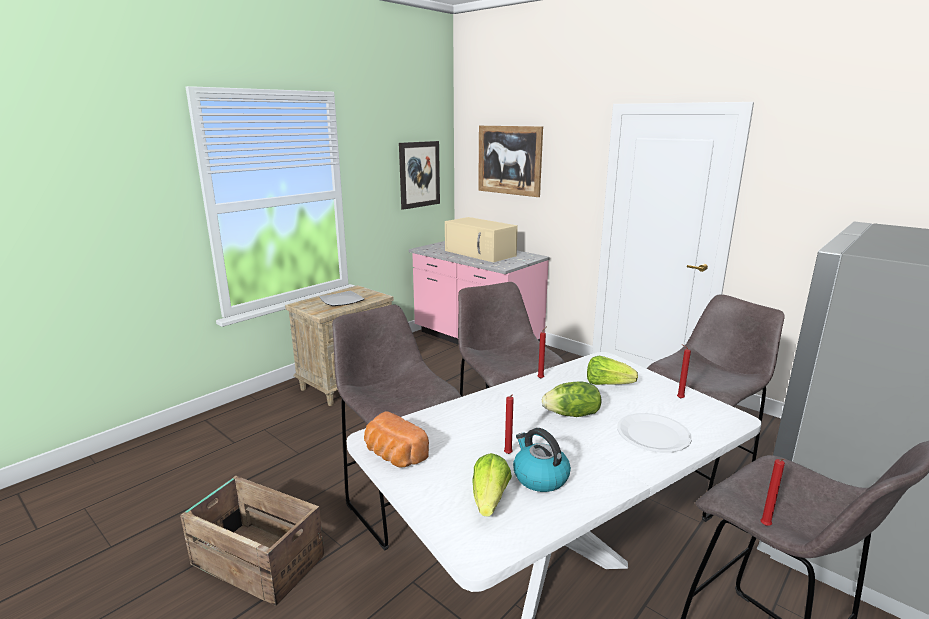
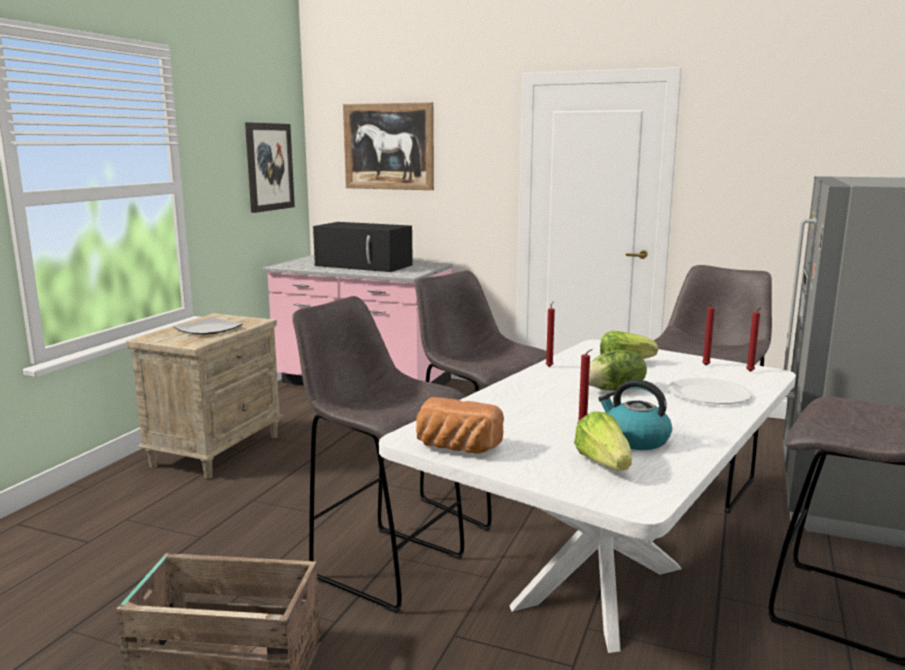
camera: 20 degrees left, 5 degrees down
(481, 253) = (365, 265): beige microwave -> black microwave
(765, 526) = (867, 443): red candle -> red candle (750, 372)

